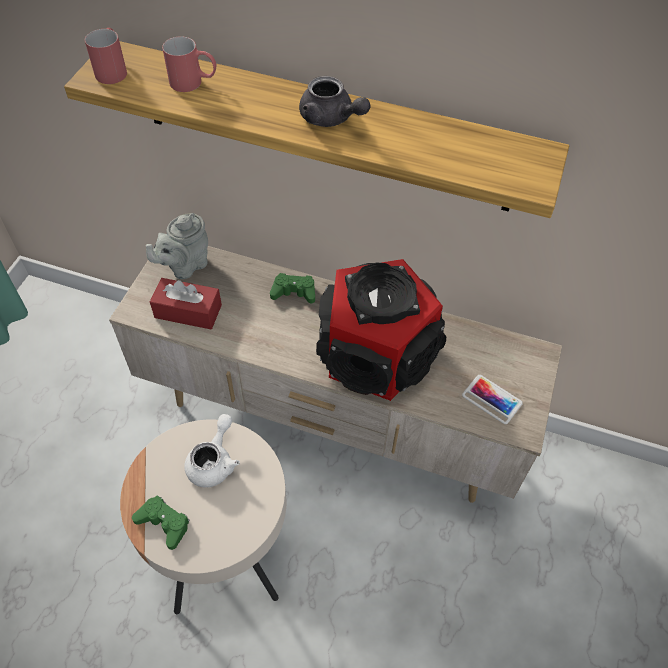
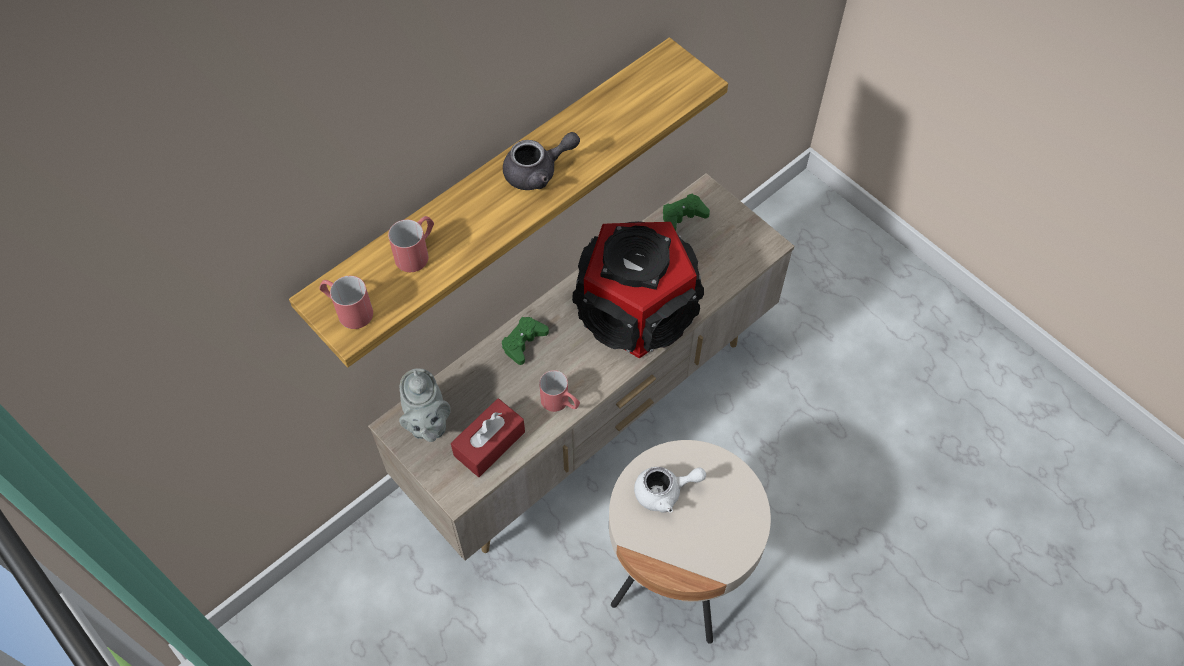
camera: 60 degrees left, 5 degrees up
(164, 523) = (705, 557): green game controller -> green game controller (683, 216)
(214, 461) = (665, 492): white teapot -> white teapot turned 120 degrees clockwise
(251, 341) = (560, 403): none -> red mug
(491, 399) = (729, 250): phone -> none

